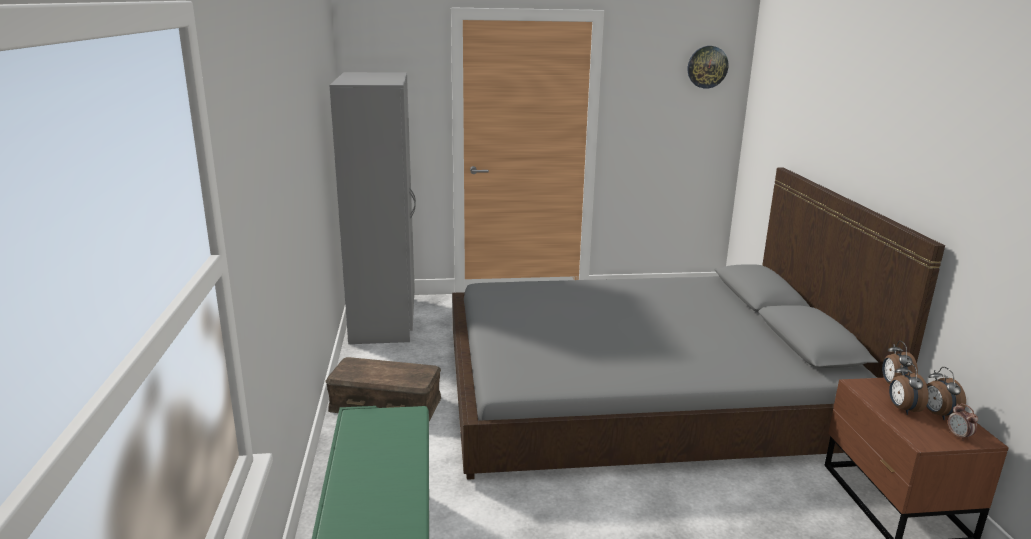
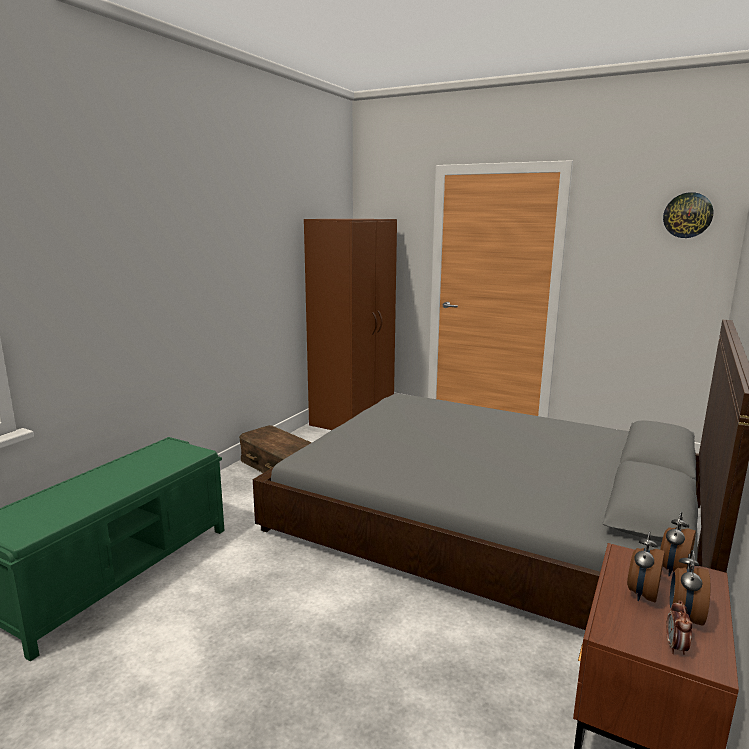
camera: 35 degrees right, 5 degrees down
(384, 319) = (354, 416): grey wardrobe -> brown wardrobe

